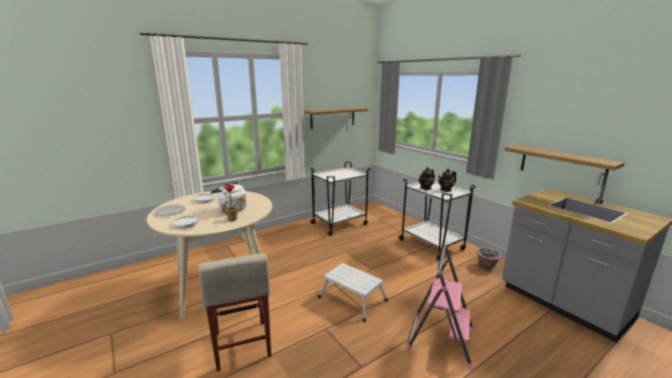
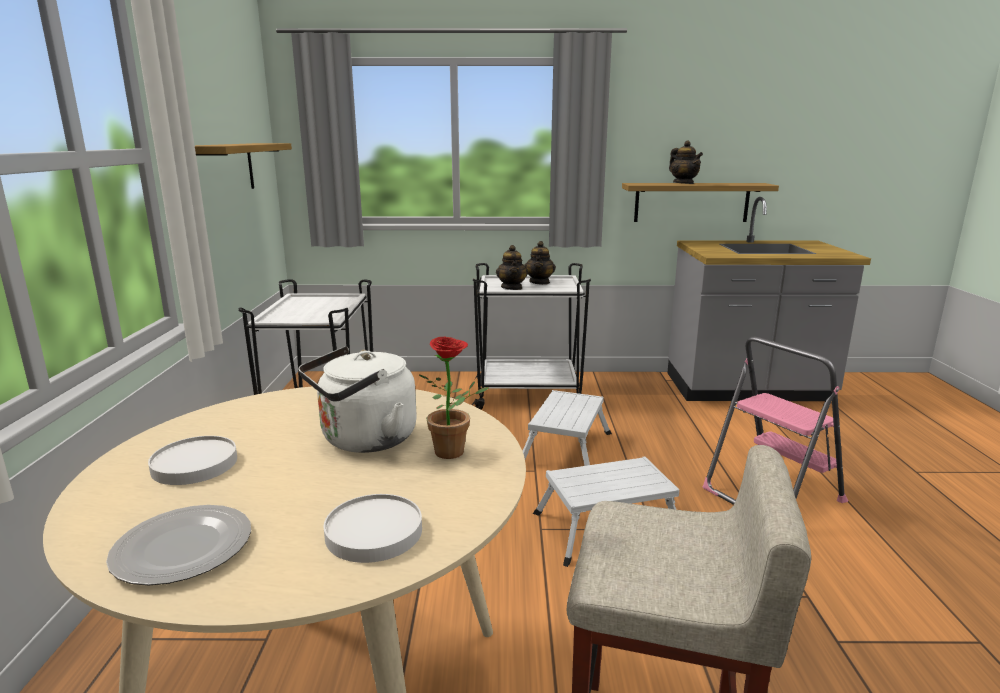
camera: 55 degrees left, 0 degrees up
(399, 270) = (566, 449): none -> white step ladder
(487, 265) = (628, 388): potted plant -> none
(548, 152) = (683, 183): none -> teapot

